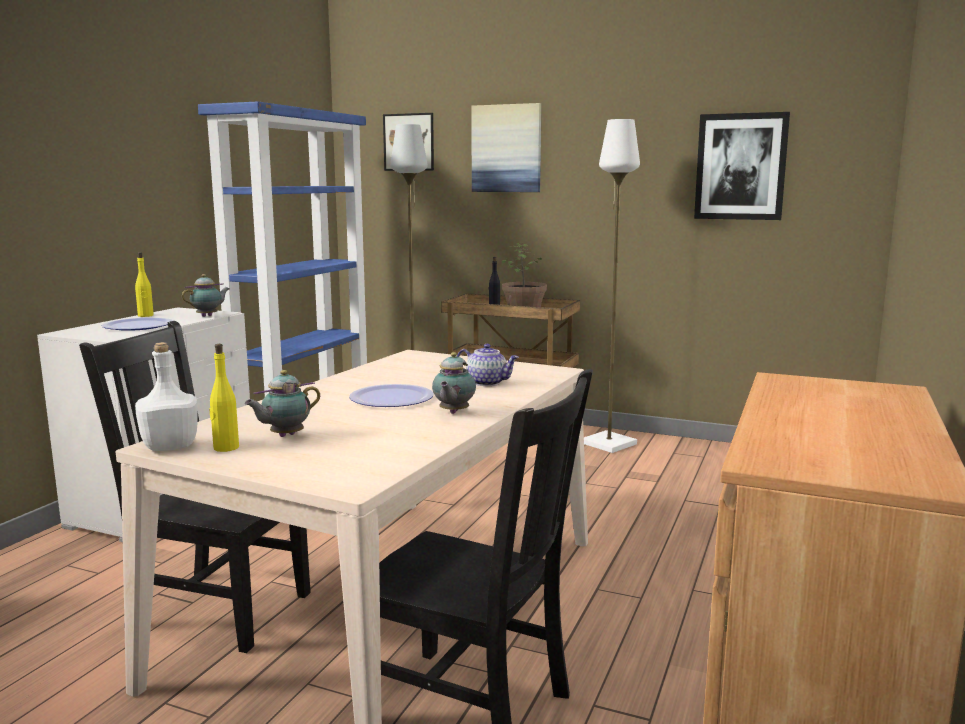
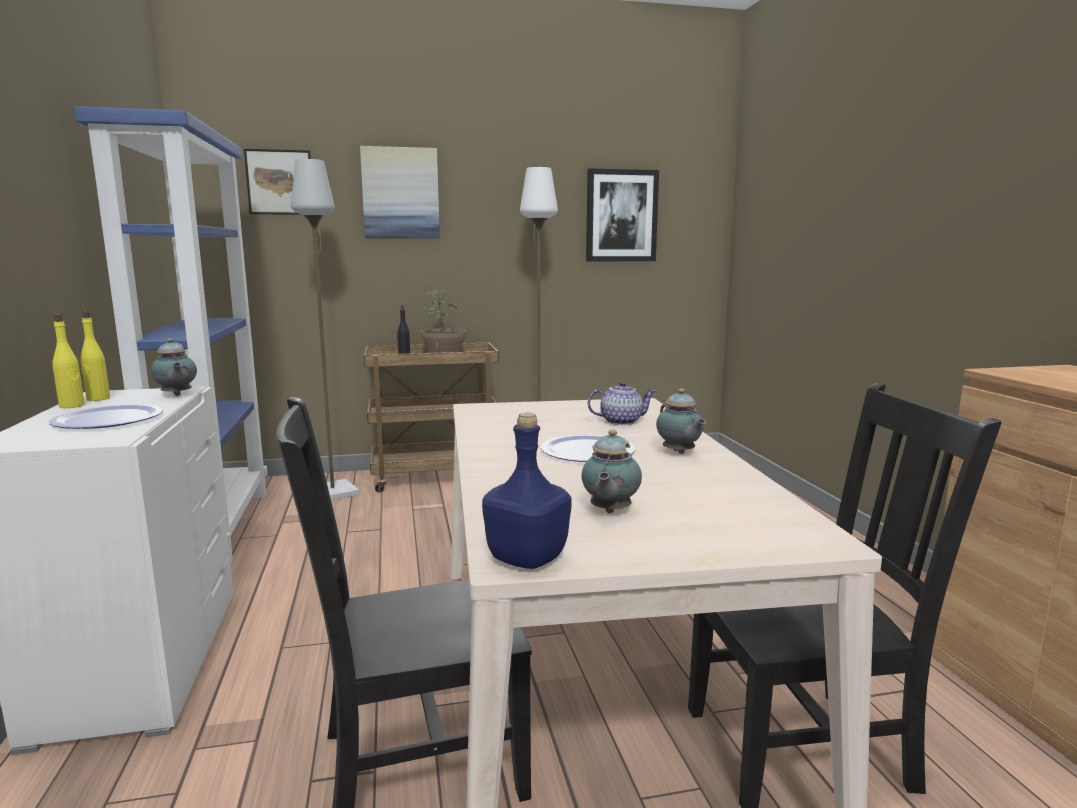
camera: 35 degrees left, 0 degrees up
(169, 447) = (526, 559): white bottle -> blue bottle
(208, 316) = (176, 395): teapot -> teapot turned 135 degrees clockwise
(225, 448) = (592, 541): yellow bottle -> yellow bottle (98, 399)

